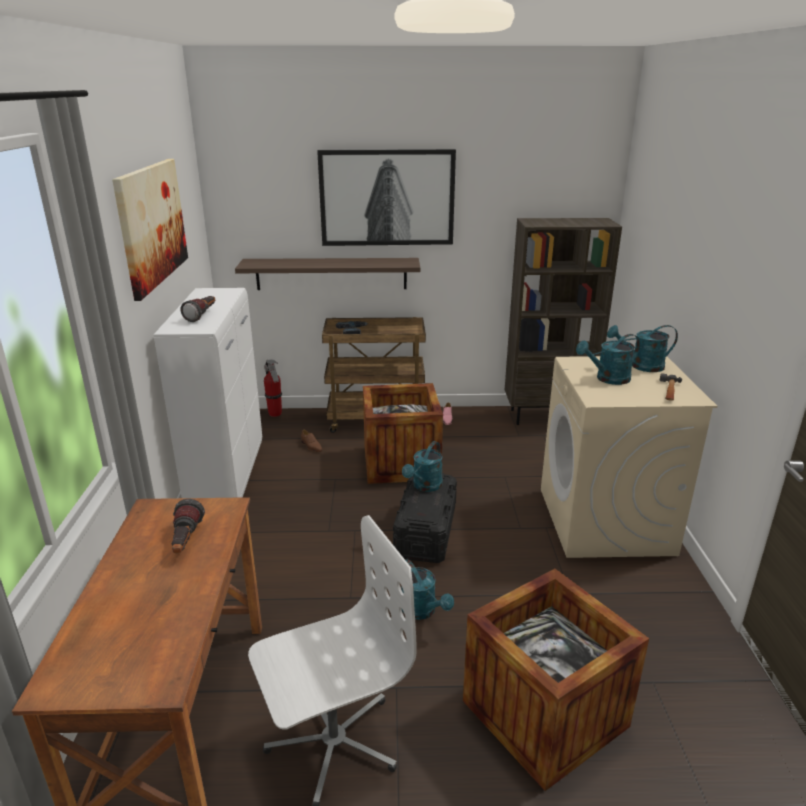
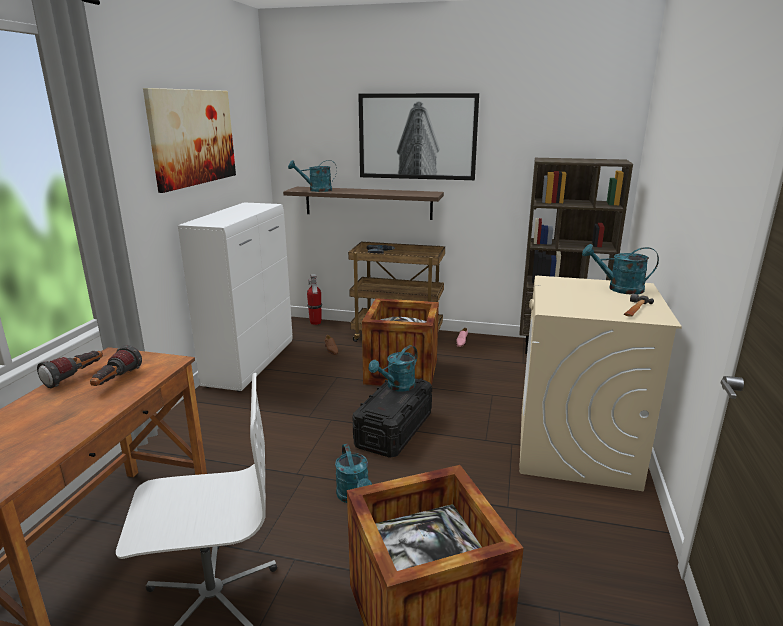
camera: 15 degrees right, 5 degrees down
(202, 315) = (228, 217): flashlight -> flashlight (76, 377)
(608, 379) = (575, 295): turquoise watering can -> turquoise watering can (316, 190)

